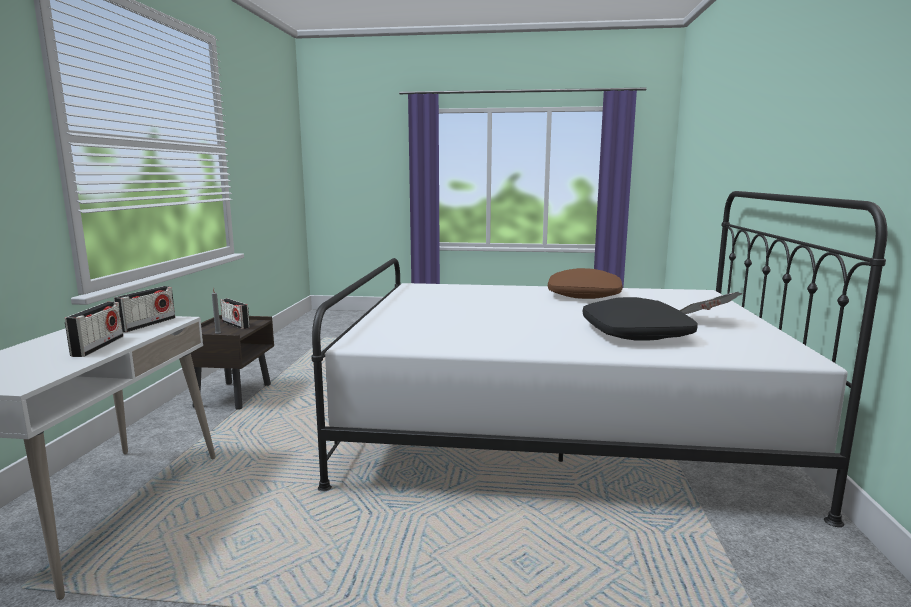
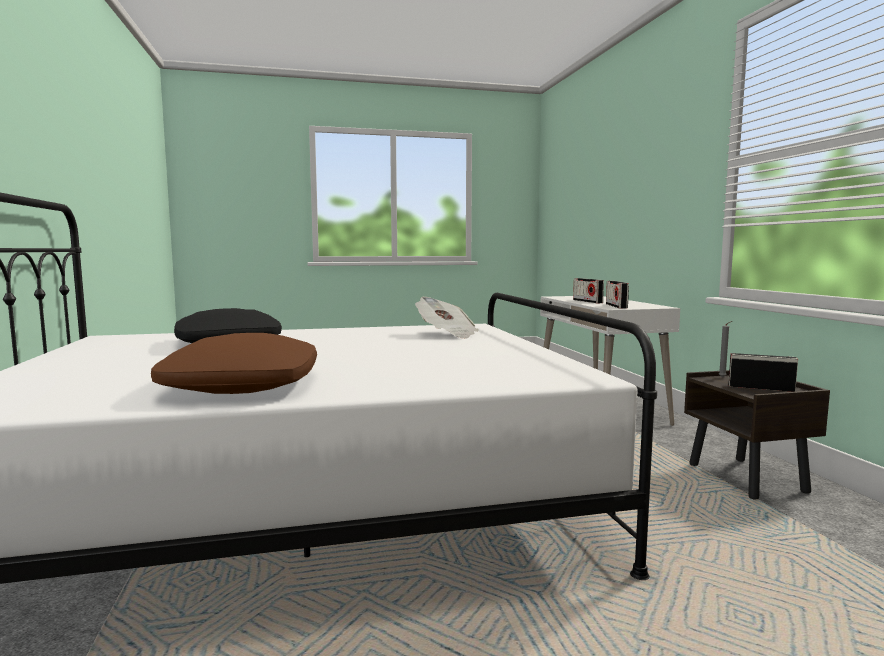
camera: 160 degrees right, 5 degrees down
(704, 321) = (114, 357): newspaper -> newspaper (447, 334)

